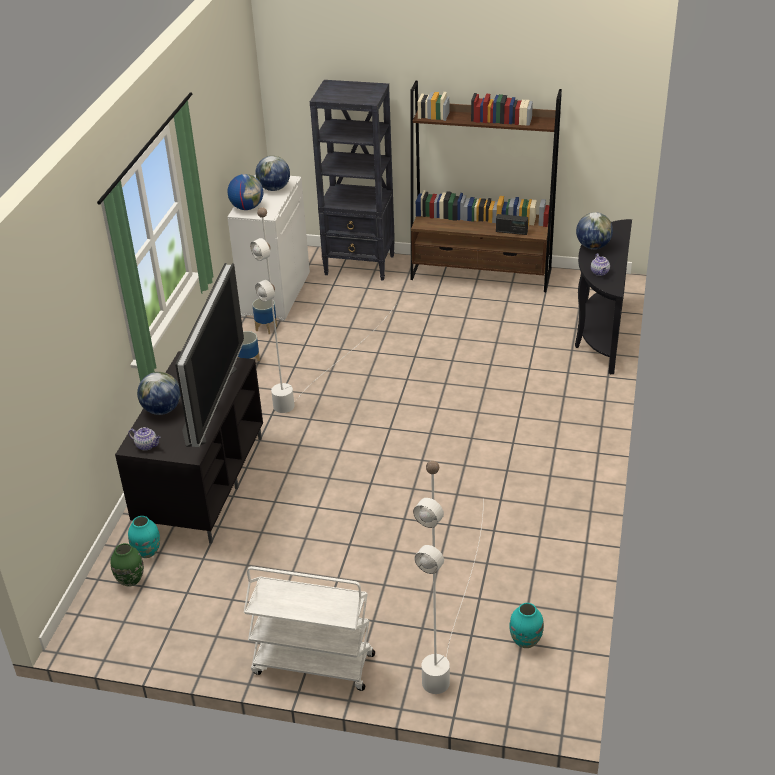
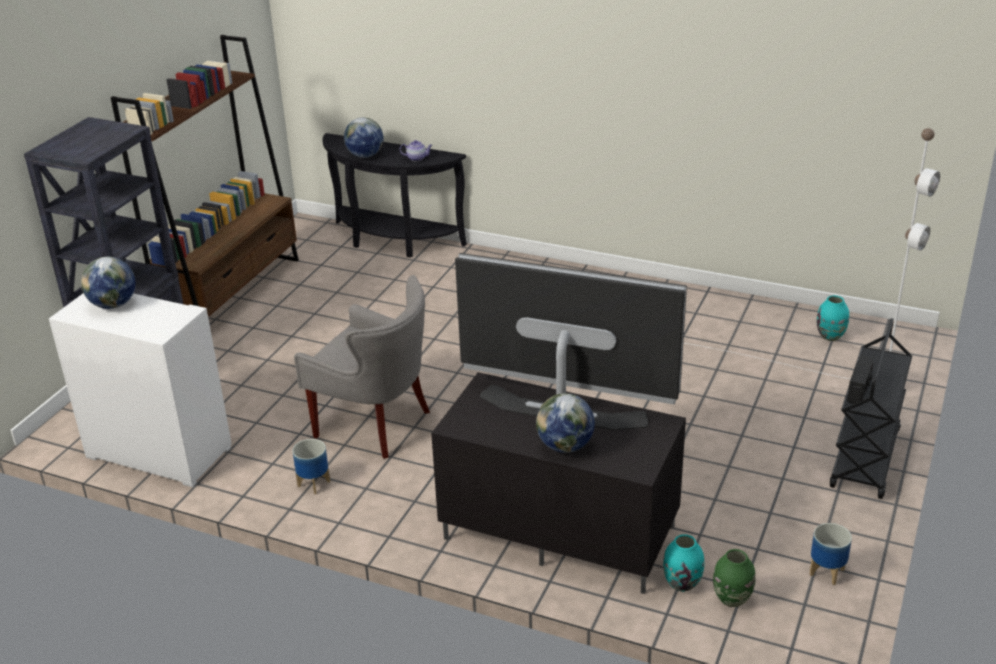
camera: 80 degrees left, 5 degrees down
(147, 445) = (639, 458): teapot -> none
(247, 207) = (151, 327): globe -> none
(266, 328) = (239, 464): planter -> planter (827, 572)
(312, 664) = (865, 460): white cart -> black cart
(319, 376) = (375, 425): white floor lamp -> grey armchair
(511, 232) = (259, 213): radio -> radio (859, 391)

